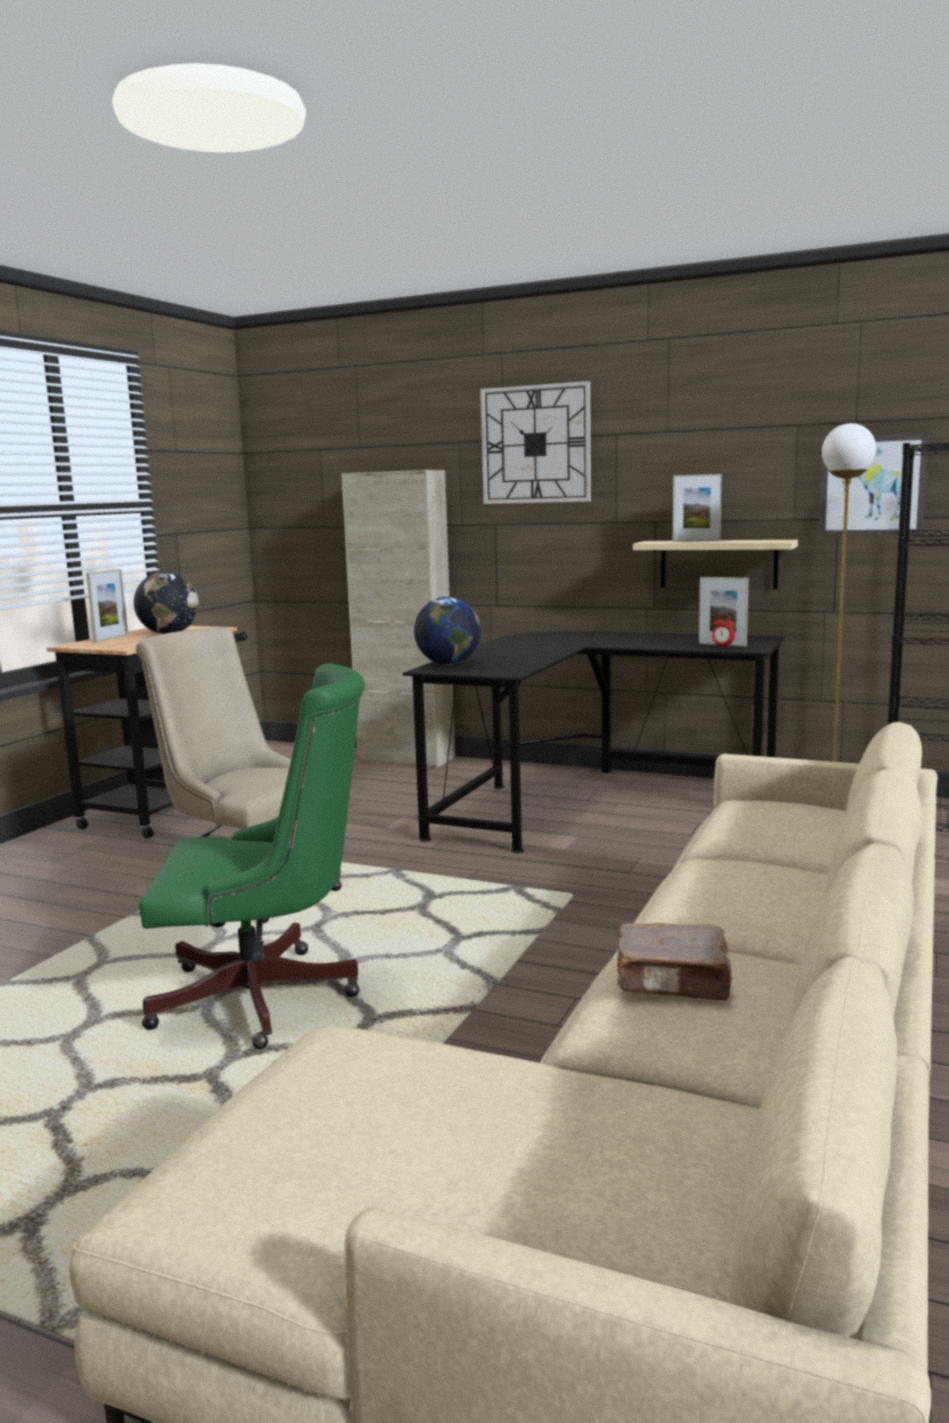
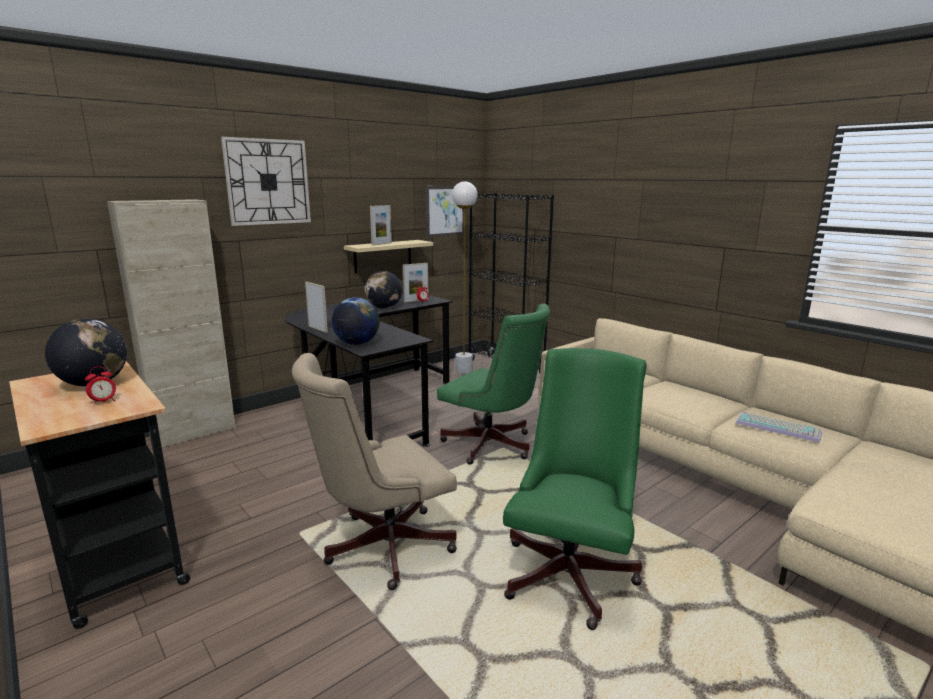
camera: 65 degrees left, 5 degrees up
(111, 638) = (51, 407): picture frame -> picture frame (318, 329)
(130, 641) = (104, 402): none -> alarm clock
(568, 888) = (493, 446): none -> green office chair
(643, 644) = (384, 308): none -> globe
(674, 982) = (779, 427): brown book -> keyboard

